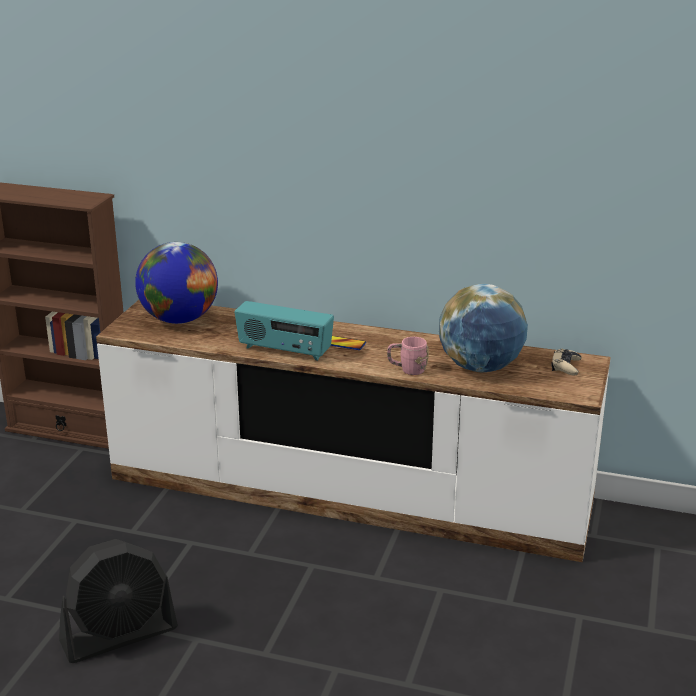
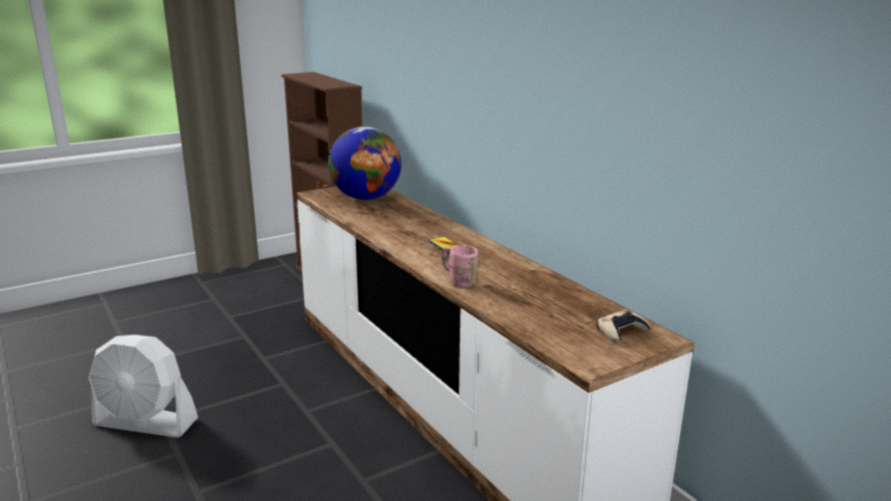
camera: 40 degrees right, 5 degrees down
(119, 635) = (146, 422): black fan -> white fan
(284, 351) = (392, 237): radio -> none
(480, 368) = (528, 302): globe -> none

